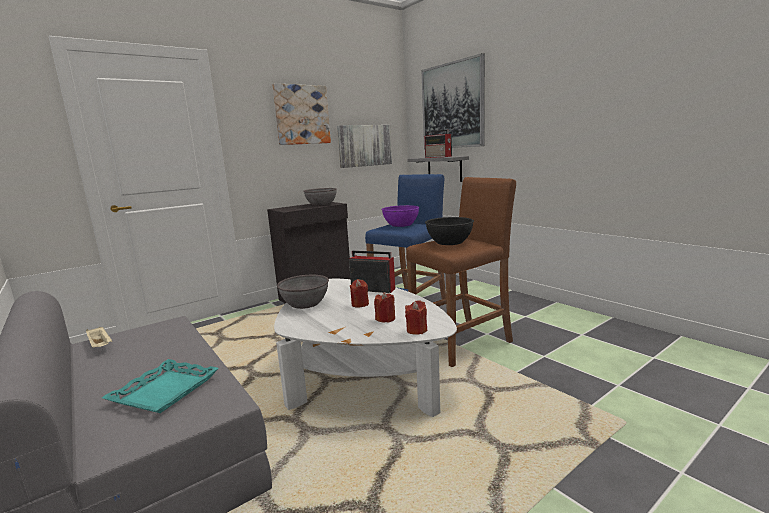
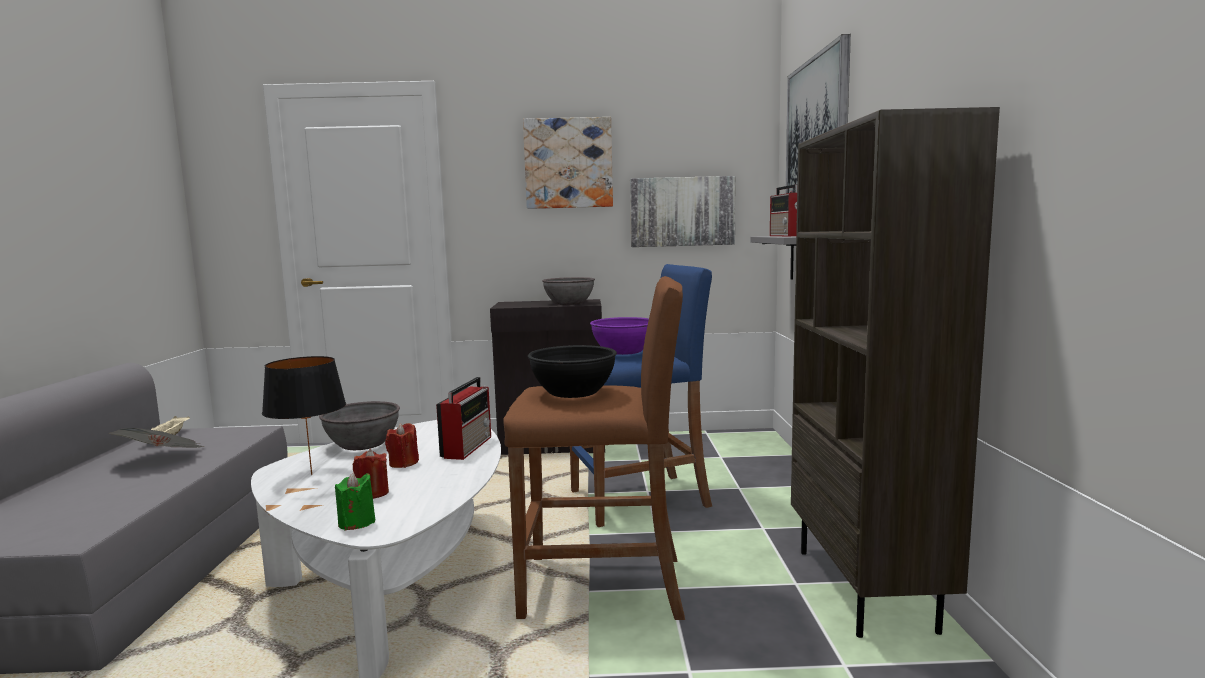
camera: 35 degrees right, 5 degrees down
(146, 355) = (164, 459): none -> newspaper
(164, 391) = (86, 502): turquoise tray -> none
(322, 323) = (312, 474): none -> black table lamp
(372, 289) = (468, 446): radio -> radio turned 45 degrees clockwise
(416, 330) = (357, 523): red candle -> green candle
(549, 310) = (866, 589): none -> brown bookcase

